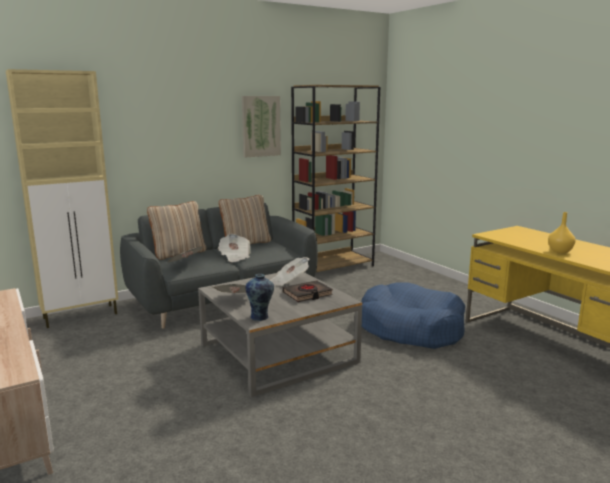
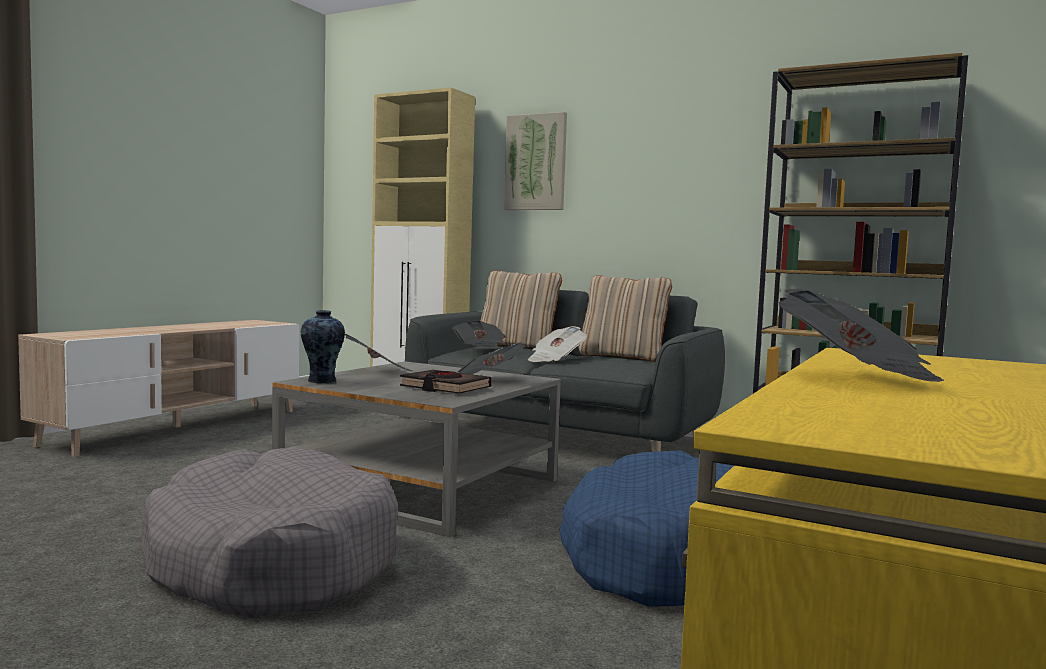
camera: 60 degrees right, 10 degrees down
(260, 126) = (719, 165): picture -> picture (536, 162)
(366, 410) = (271, 562): none -> grey dog bed
(559, 251) = (858, 379): yellow vase -> newspaper

